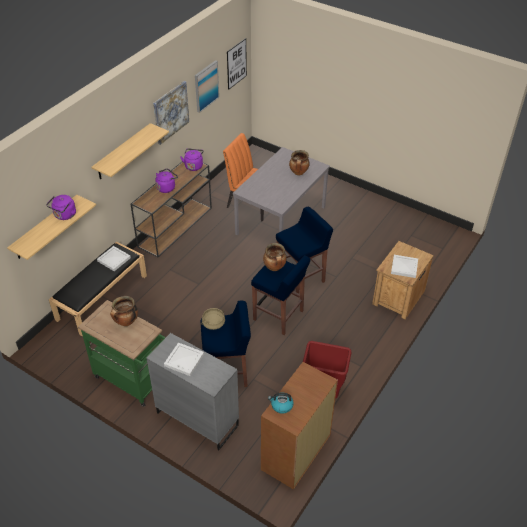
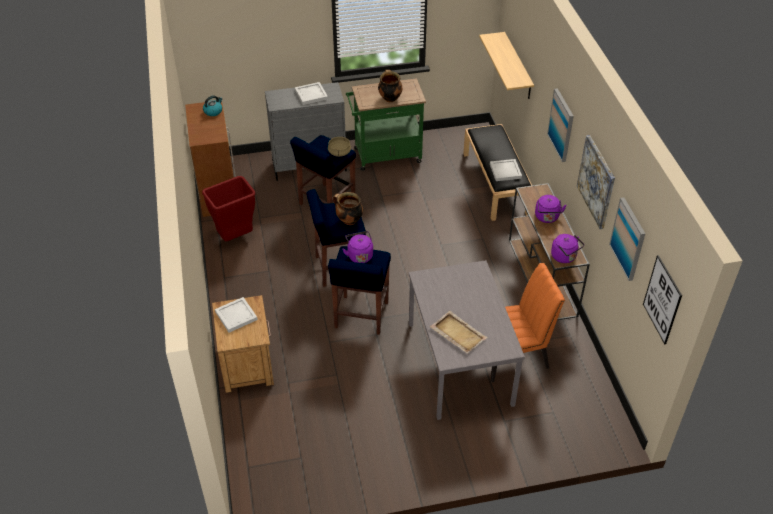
camera: 135 degrees right, 0 degrees up
(64, 215) = (510, 68): purple kettle -> purple kettle (359, 255)
(123, 152) = (561, 125): shelf -> picture
(299, 173) = (457, 333): cooking pot -> beige tray

